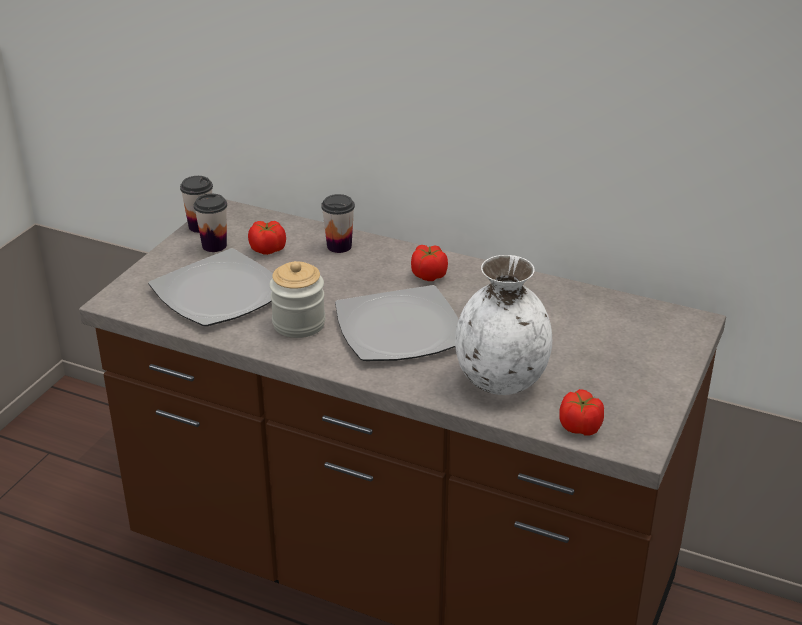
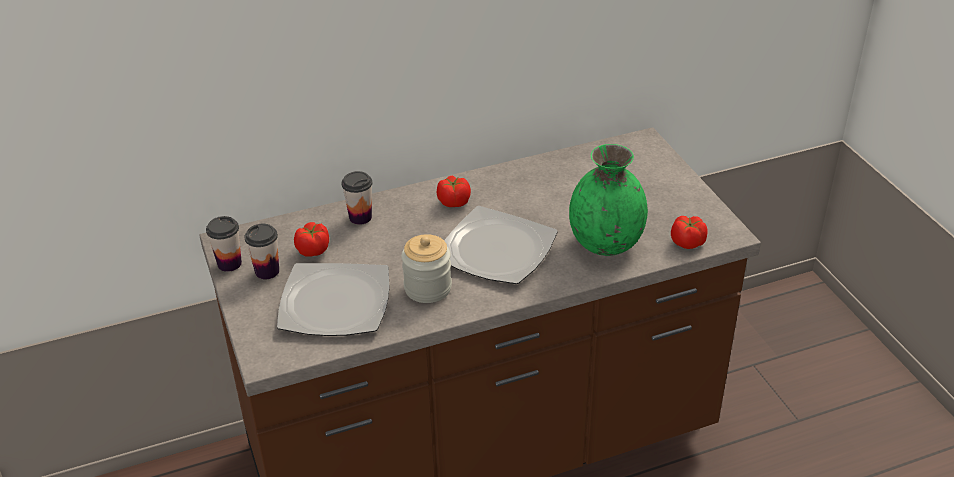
camera: 45 degrees left, 5 degrees up
(500, 380) = (605, 244): white vase -> green vase

